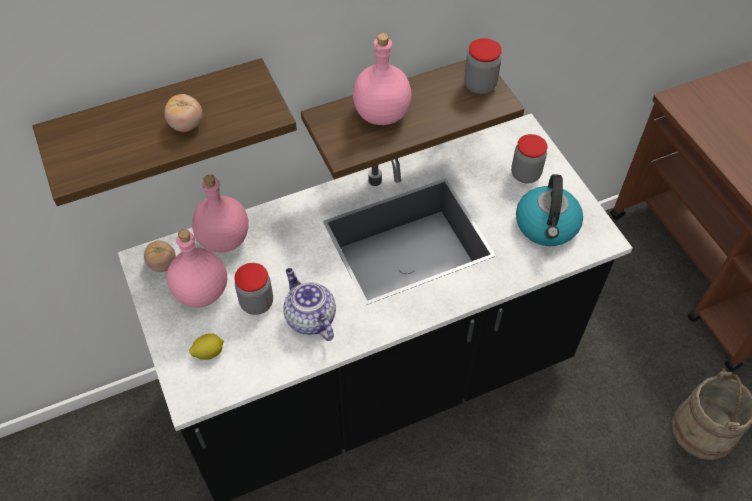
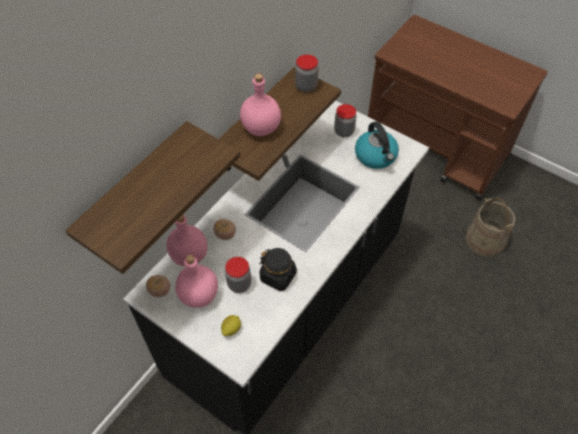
camera: 30 degrees left, 0 degrees up
(186, 124) = (172, 183): tomato -> tomato (225, 234)
(309, 318) = (278, 276): teapot -> black jar

